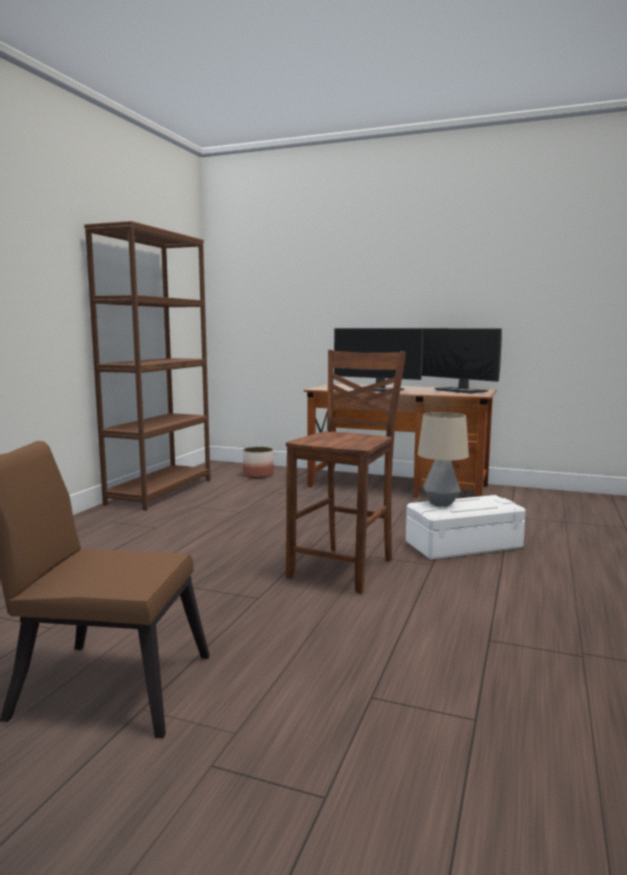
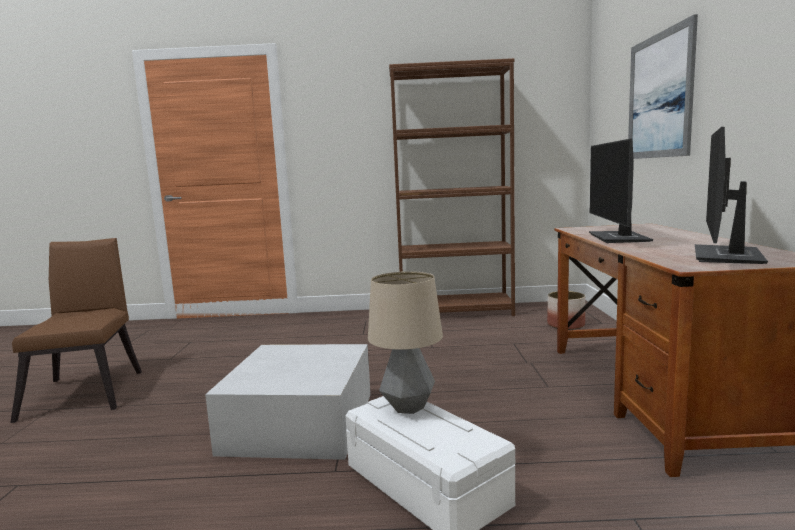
camera: 70 degrees right, 0 degrees up
(322, 295) = (659, 96): none -> picture
(345, 568) = (300, 422): brown chair -> white storage box

